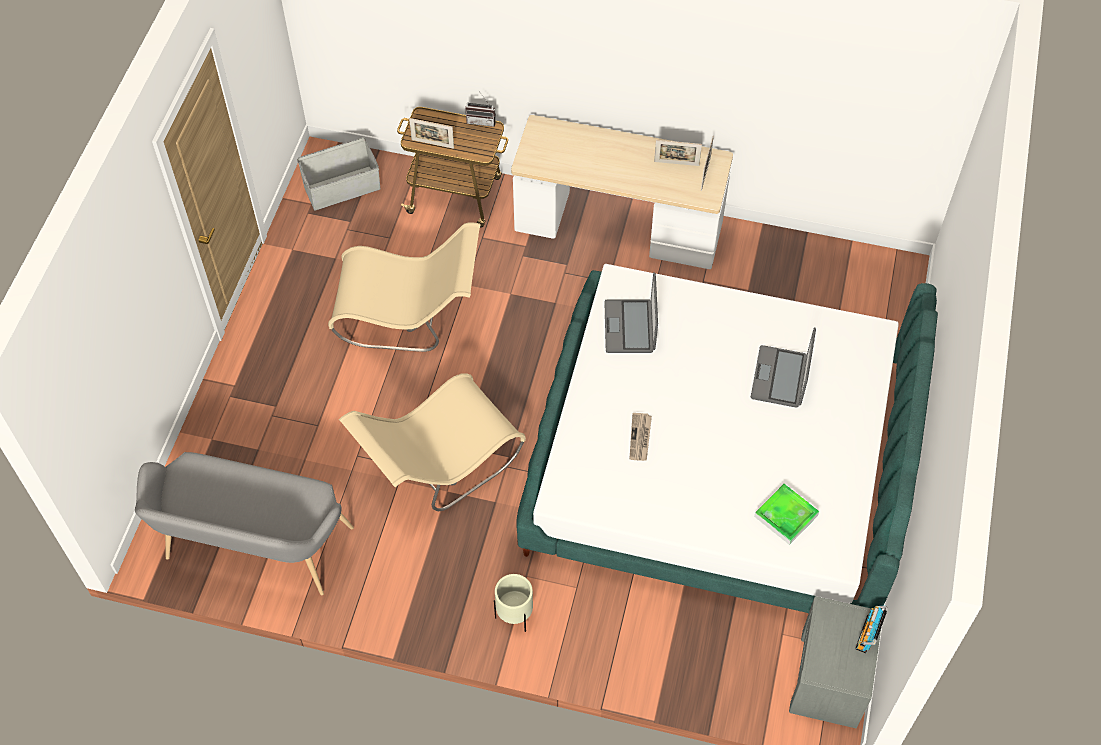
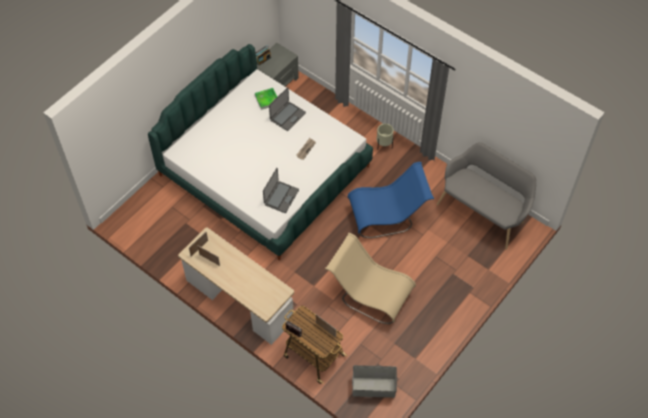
camera: 155 degrees left, 0 degrees up
(439, 465) = (387, 216): beige chair -> blue chair
(780, 377) = (231, 150): laptop -> laptop (287, 116)

